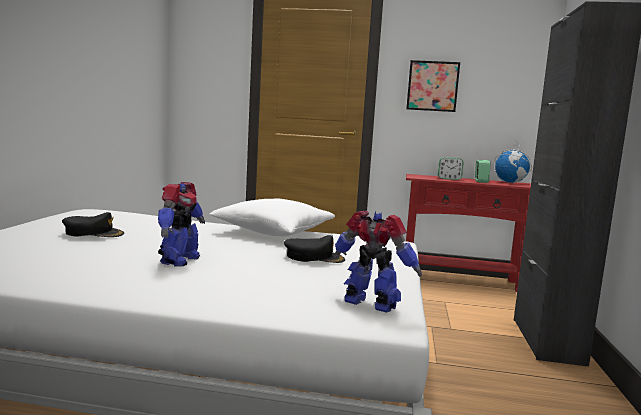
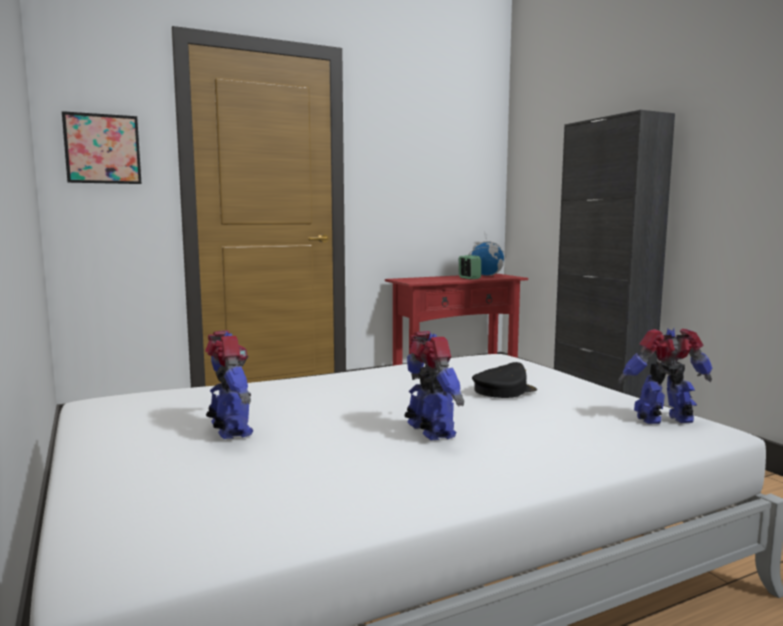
camera: 35 degrees left, 0 degrees up
(93, 233) = (230, 430): black cap -> toy robot
(273, 232) = (383, 374): white pillow -> none
(432, 86) = (402, 178): picture -> picture (102, 149)
(449, 179) = (439, 279): alarm clock -> none

